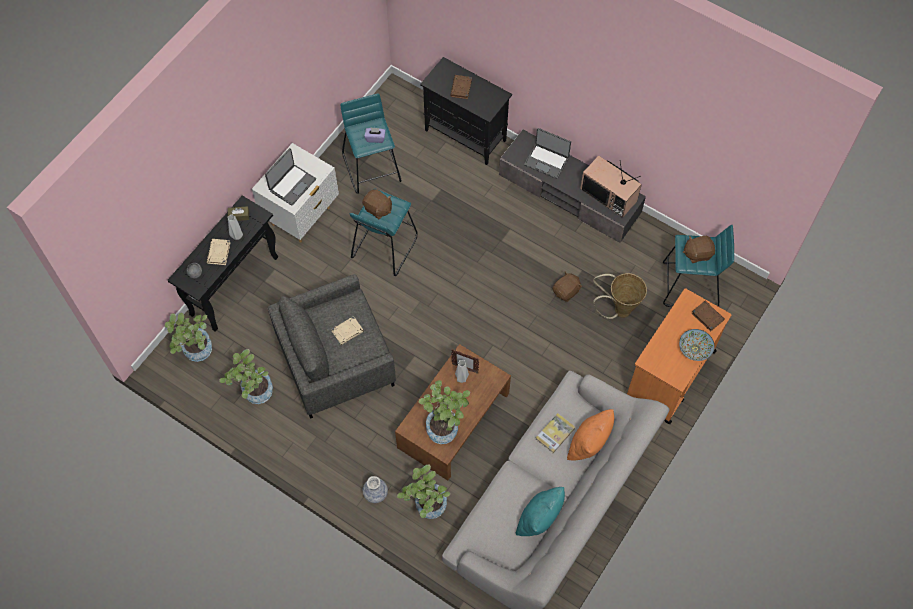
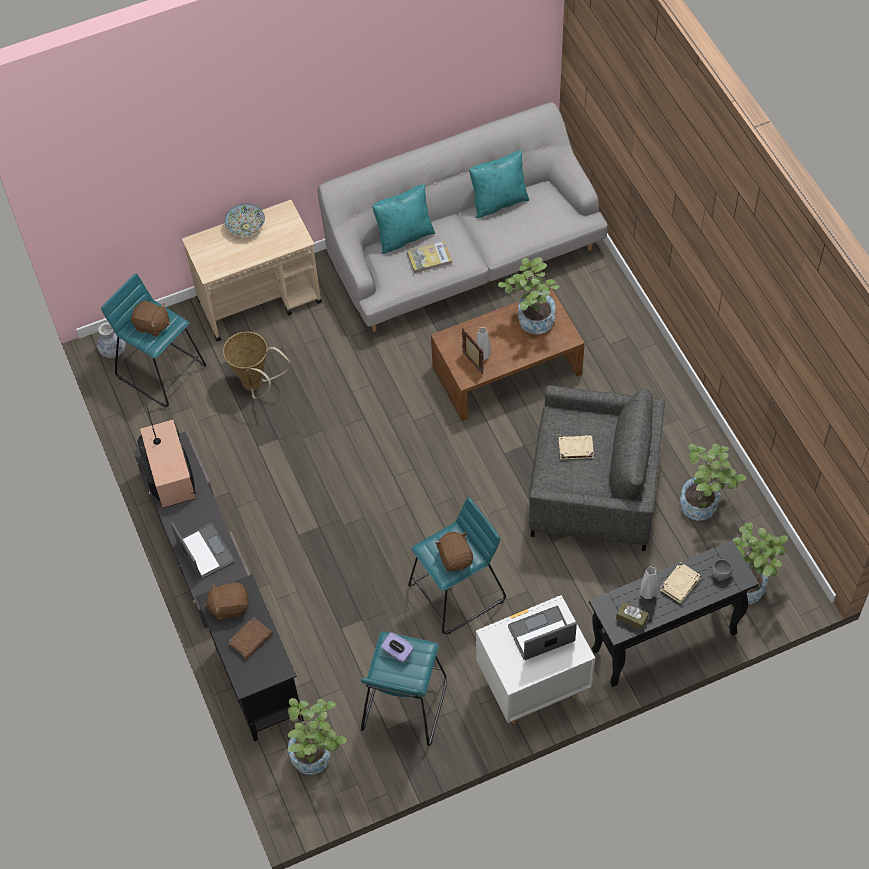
camera: 145 degrees left, 5 degrees down
(375, 493) = (630, 345): vase -> vase (113, 350)
(426, 507) = (586, 309): potted plant -> potted plant (317, 756)
(566, 291) = (293, 433): brown plush toy -> brown plush toy (229, 606)
(589, 444) = (404, 236): orange pillow -> turquoise pillow
(669, 375) = (260, 301): orange cart -> beige cart
(707, 316) = (207, 248): brown book -> none

